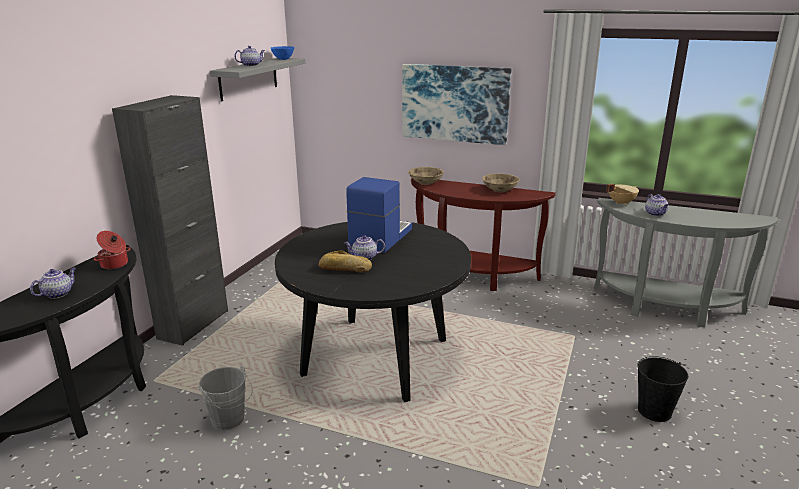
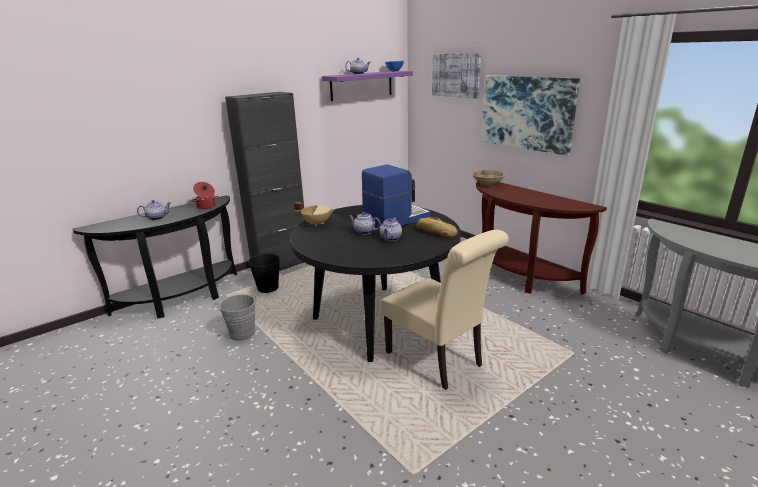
camera: 30 degrees right, 0 degrees up
(248, 78) = (361, 85): grey shelf -> purple shelf
(344, 268) = (340, 236): bread -> bread (435, 232)
(361, 63) = (456, 75): none -> picture
(471, 380) = (438, 361): none -> beige chair
(499, 190) = (549, 197): beige bowl -> none
(620, 203) = (671, 227): beige cooking pot -> beige cooking pot (316, 223)
(654, 411) = (601, 453): black bucket -> black bucket (268, 288)
(656, 214) = (704, 243): teapot -> teapot (391, 238)

